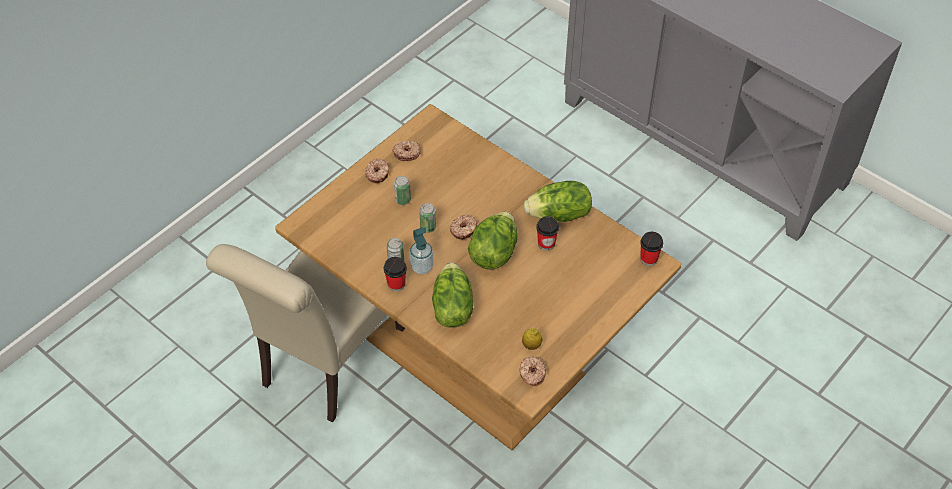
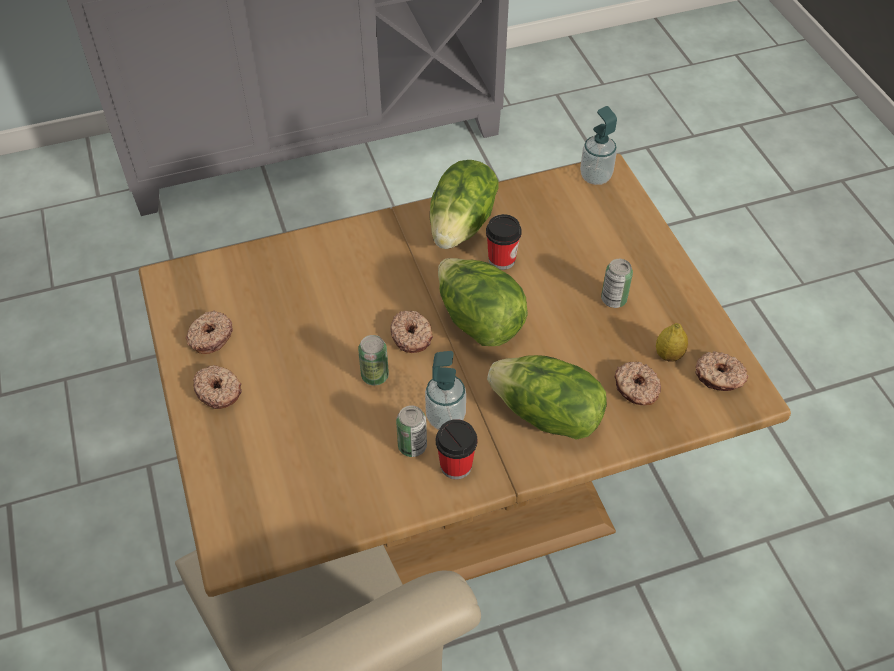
camera: 60 degrees left, 0 degrees up
(403, 200) = (297, 383): can -> can (613, 299)
(496, 339) = (636, 389): none -> donut
(648, 259) = (595, 176): cup -> soap dispenser

